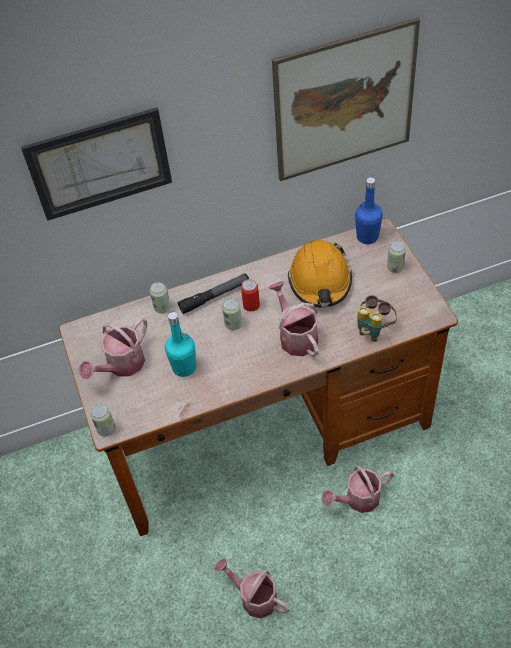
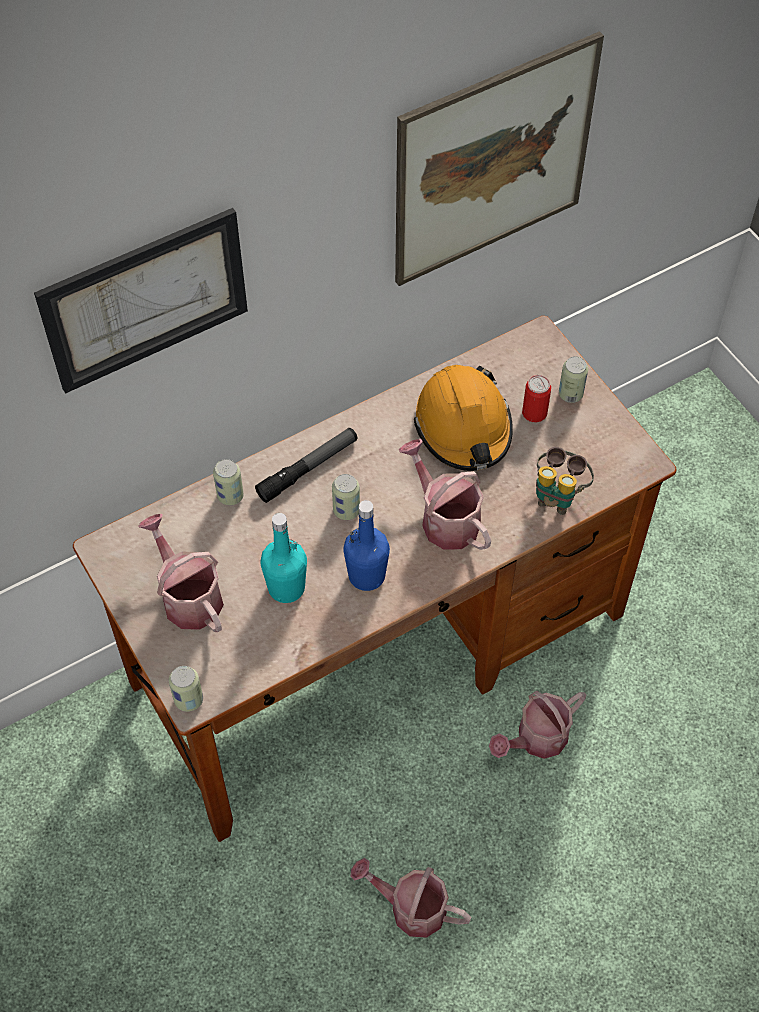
camera: 15 degrees left, 5 degrees up
(121, 365) = (188, 596): watering can -> watering can turned 120 degrees clockwise
(251, 305) = (367, 477): can -> can (534, 413)
(367, 237) = (520, 348): blue bottle -> blue bottle (366, 576)

